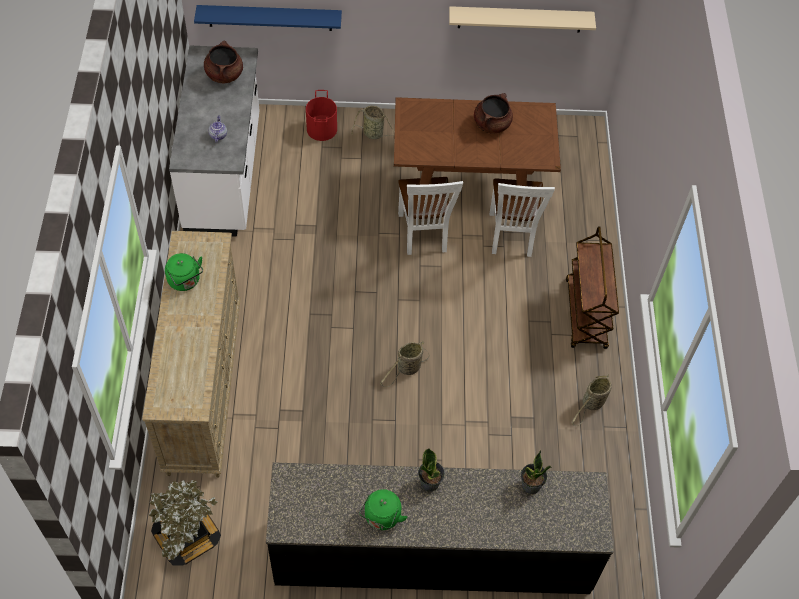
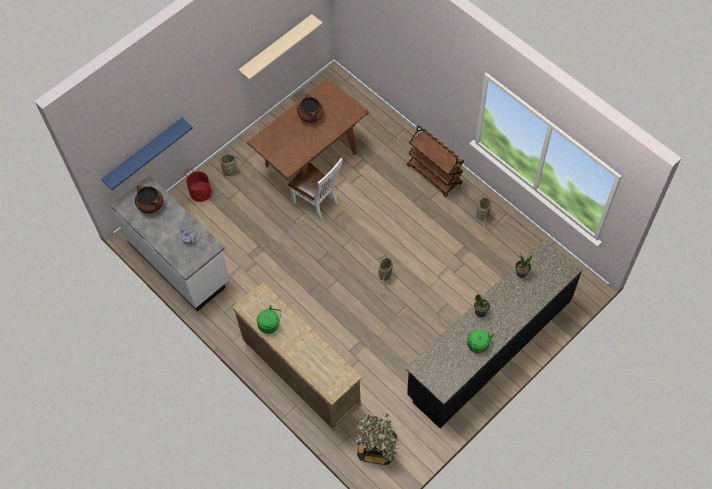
camera: 40 degrees left, 5 degrees up
(511, 237) = (359, 166): white chair -> none

